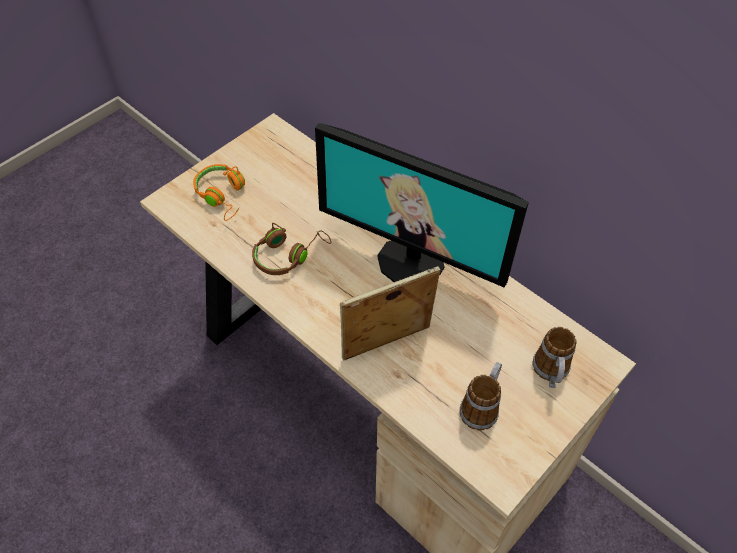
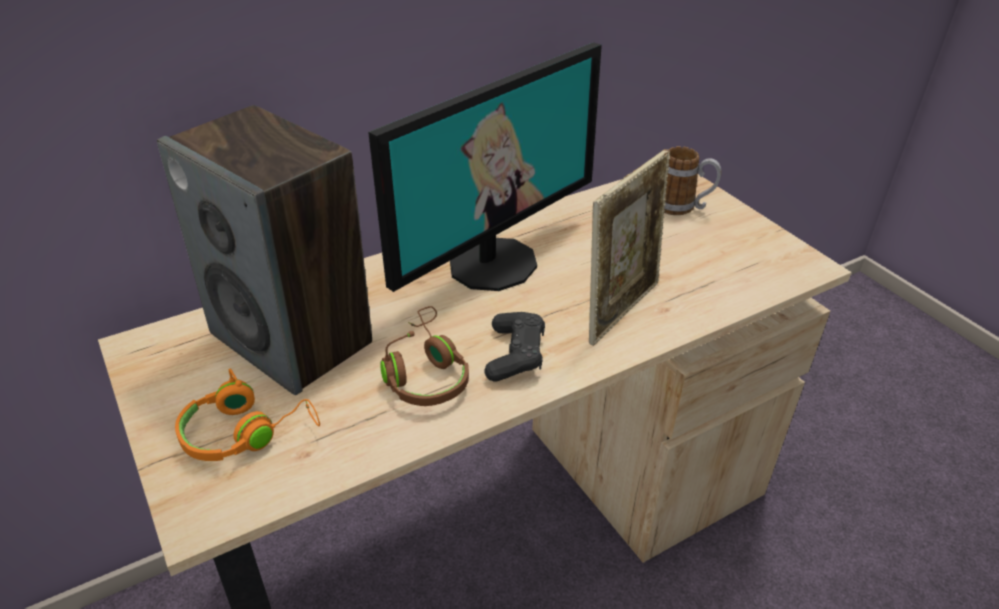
camera: 75 degrees left, 15 degrees down
(298, 187) = (293, 338): none -> speaker
(318, 295) = (515, 355): none -> black game controller
(386, 346) = (620, 309): picture frame -> picture frame turned 135 degrees counterclockwise
(482, 406) = (718, 258): mug -> none

